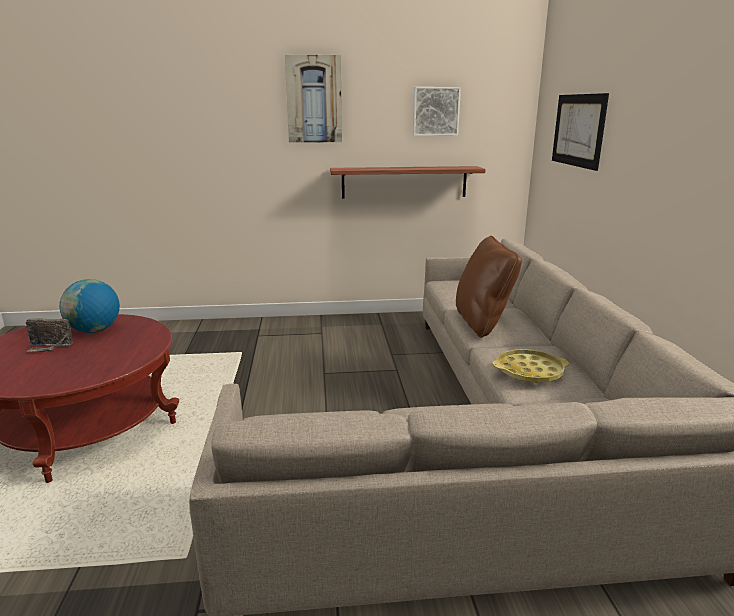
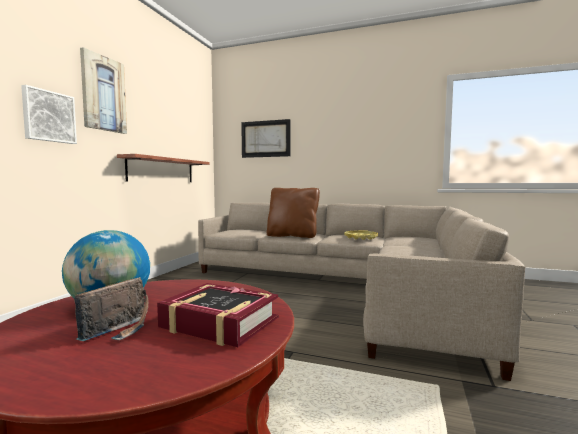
camera: 65 degrees left, 15 degrees down
(57, 369) = (219, 323): none -> book
(435, 111) = (174, 122): picture -> picture (48, 116)

